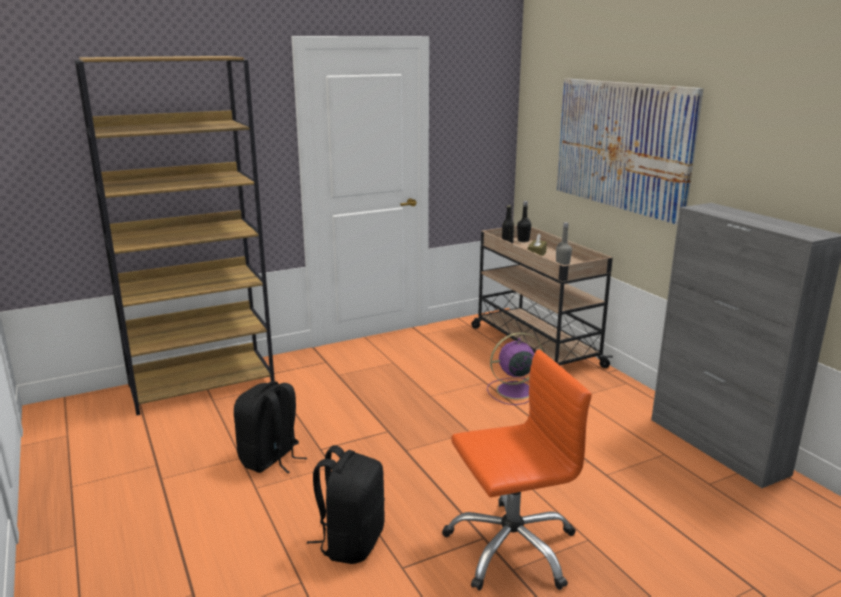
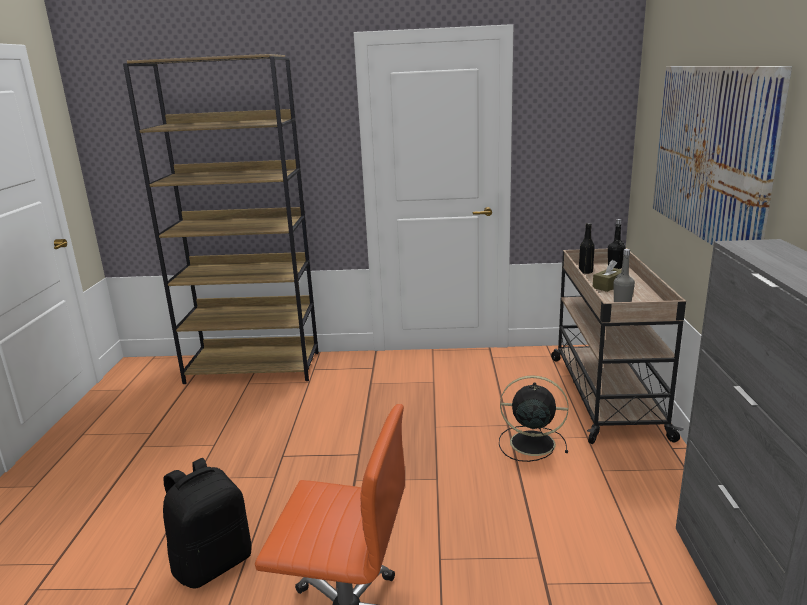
camera: 30 degrees right, 0 degrees up
(271, 459) = (234, 453): black backpack -> none
(513, 391) = (530, 443): purple fan -> black fan

